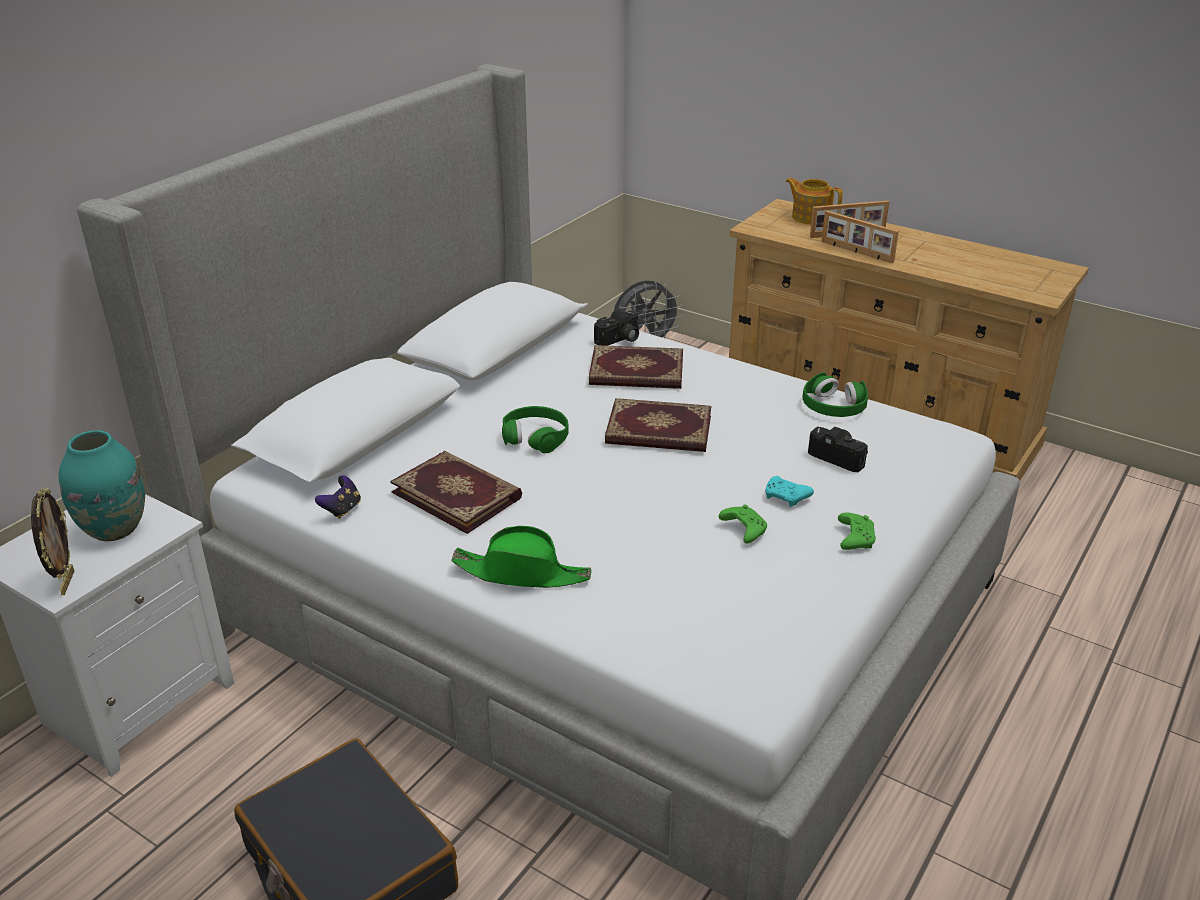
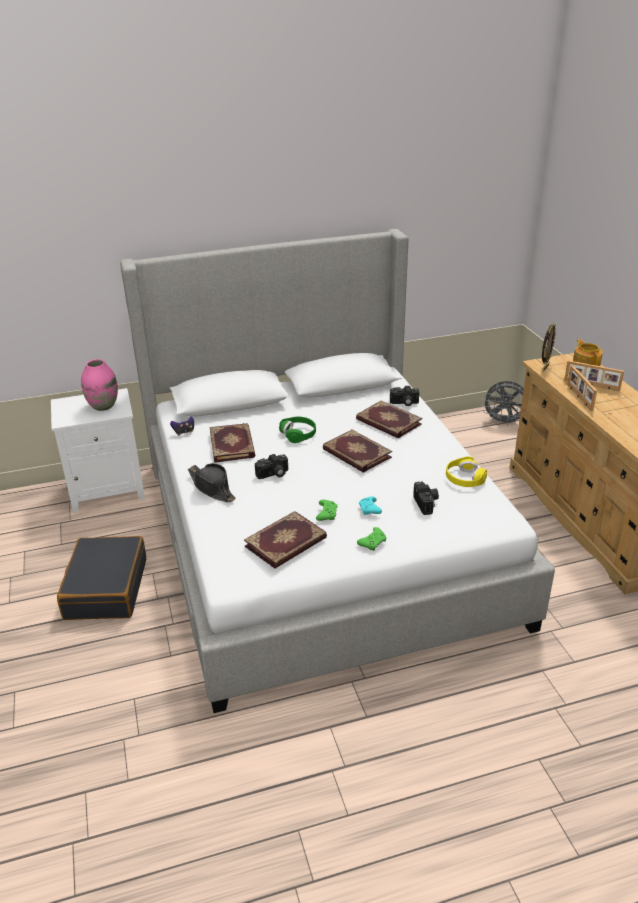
camera: 40 degrees right, 0 degrees up
(66, 583) = (67, 419): picture frame -> picture frame (544, 368)
(114, 529) = (103, 406): turquoise vase -> pink vase
(522, 573) = (212, 488): green hat -> black hat
(587, 510) = (273, 474): none -> camera
(756, 596) = (286, 543): none -> book
(833, 406) = (464, 478): green headphones -> yellow headphones

